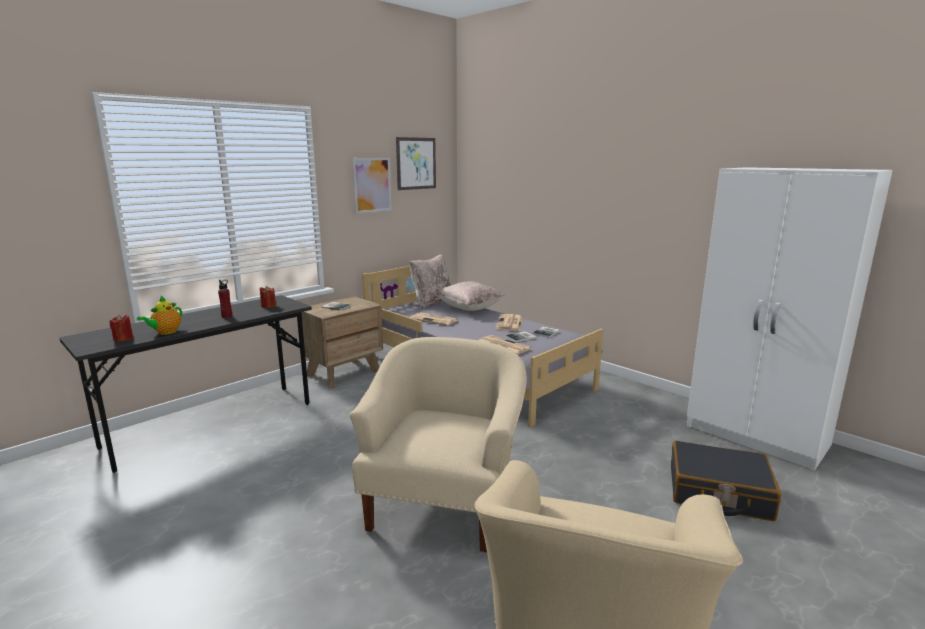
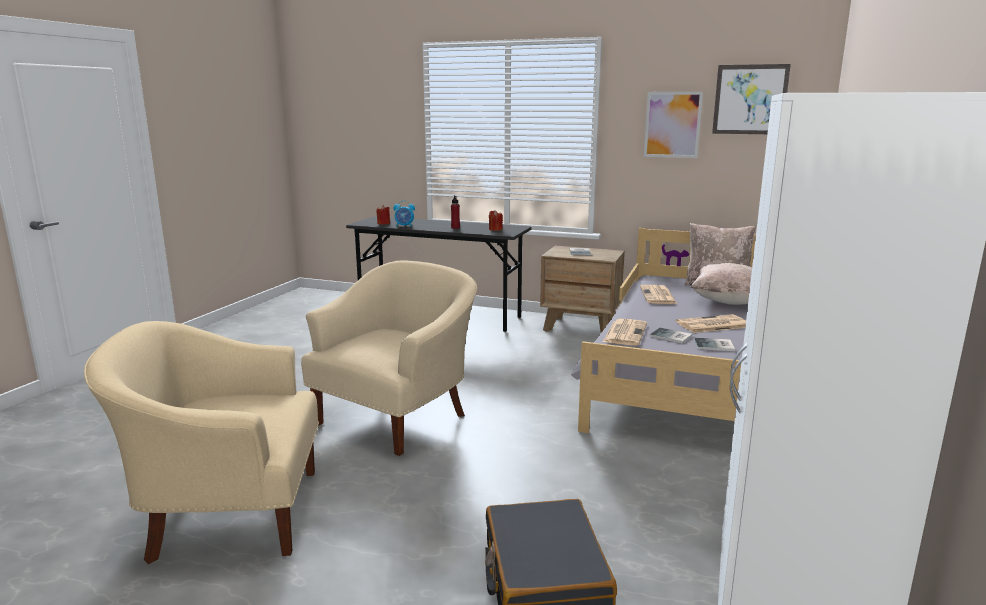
camera: 65 degrees right, 0 degrees up
(165, 332) = (404, 226): teapot -> alarm clock
(444, 503) = (397, 418): beige armchair -> beige armchair turned 45 degrees counterclockwise

